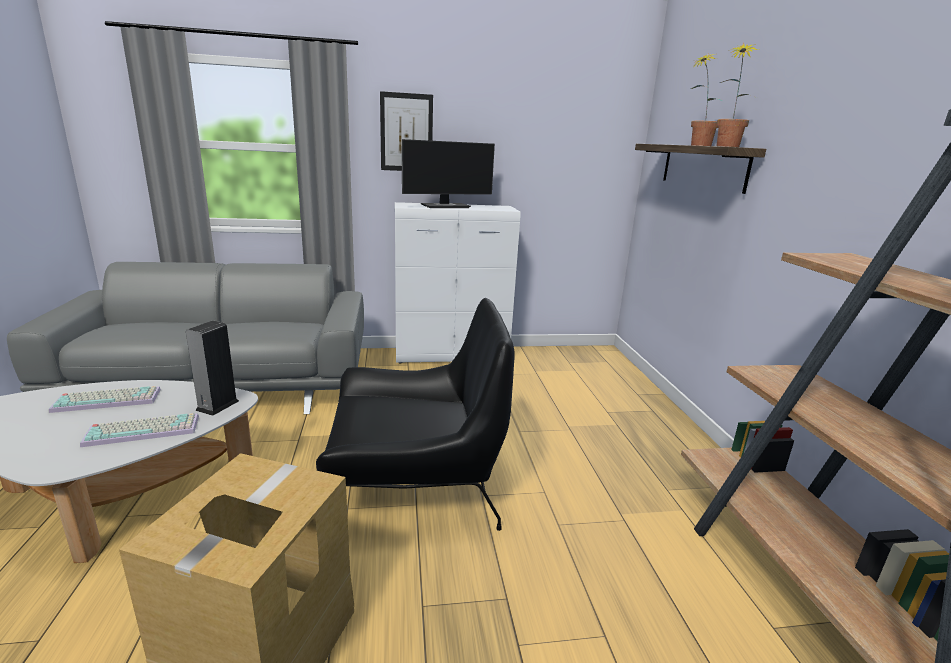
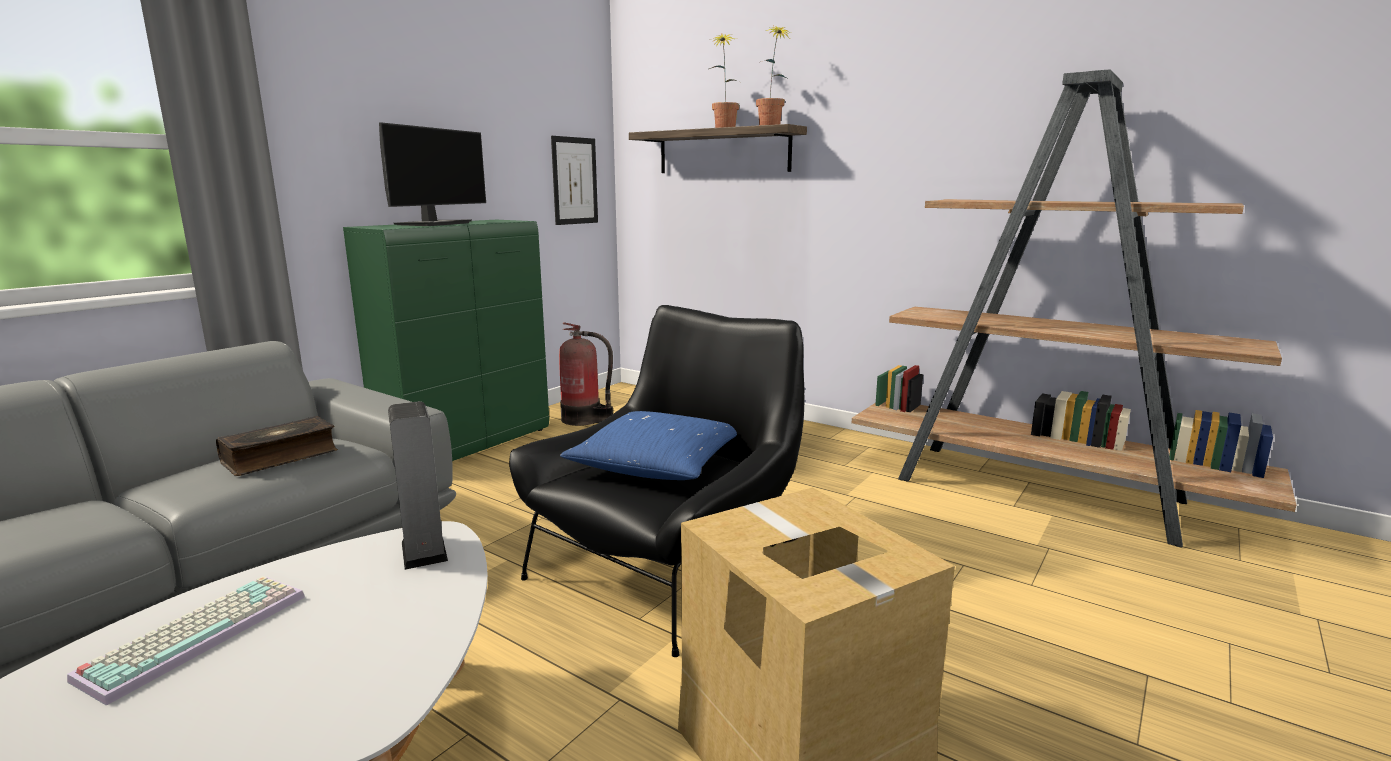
camera: 45 degrees left, 5 degrees down
(144, 430) = (386, 618): keyboard -> none
(270, 329) = (280, 457): none -> book
(406, 133) = (345, 116): picture -> picture (574, 181)
(415, 414) = (657, 465): none -> blue pillow
(452, 355) = (468, 446): white cabinet -> green cabinet
(541, 364) = (584, 419): none -> fire extinguisher

